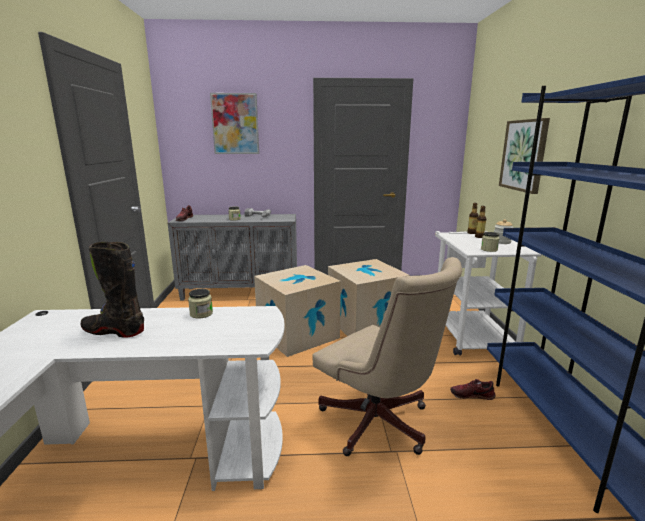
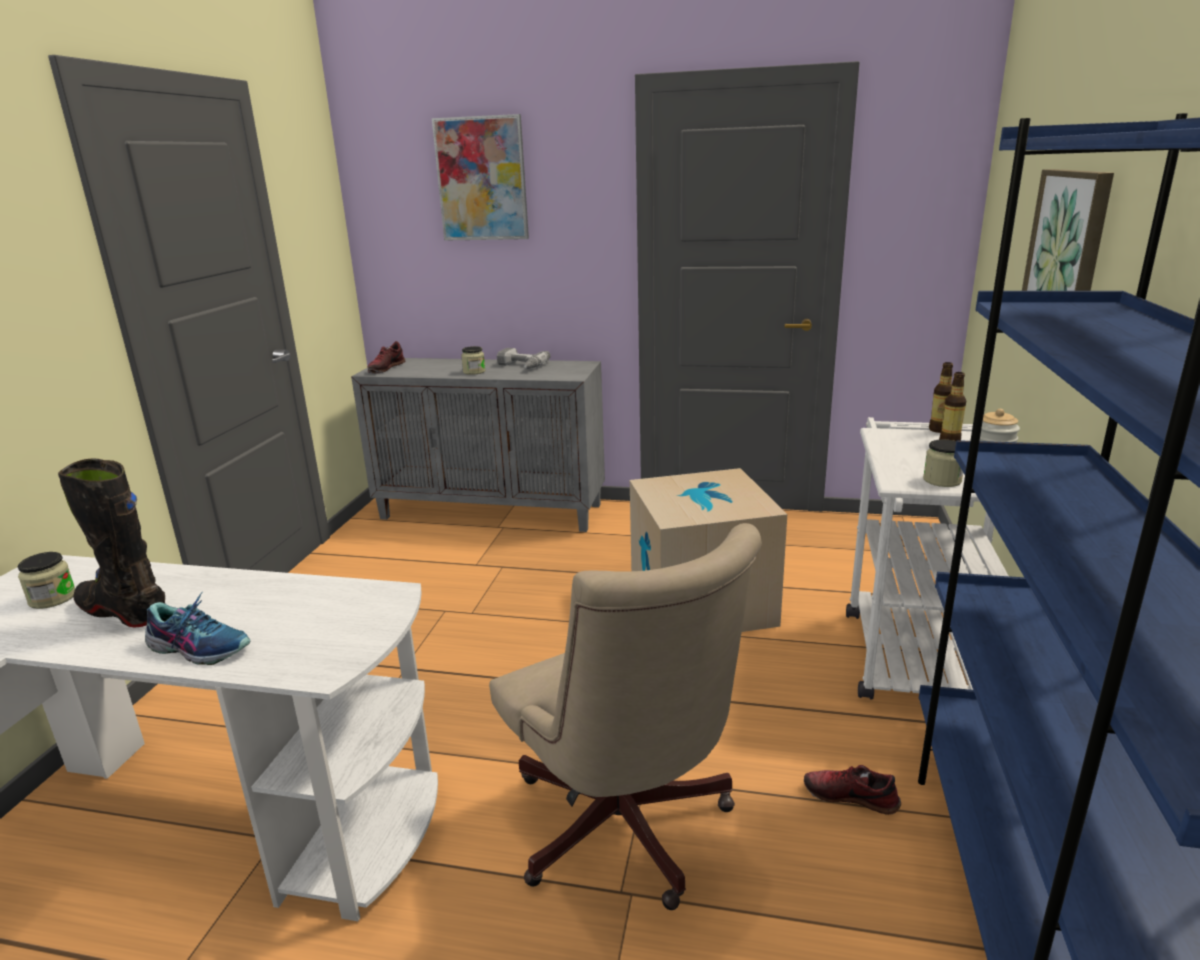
camera: 15 degrees right, 5 degrees up
(176, 342) = (200, 647): none -> shoe
(201, 314) = (281, 589): jar -> jar (52, 598)
(297, 334) = (557, 613): cardboard box -> none

